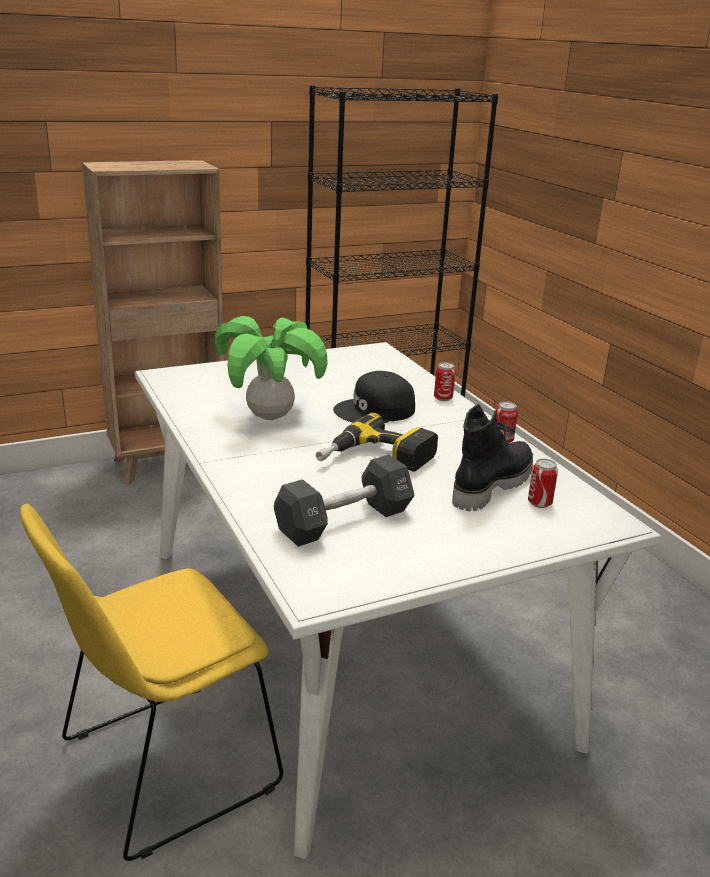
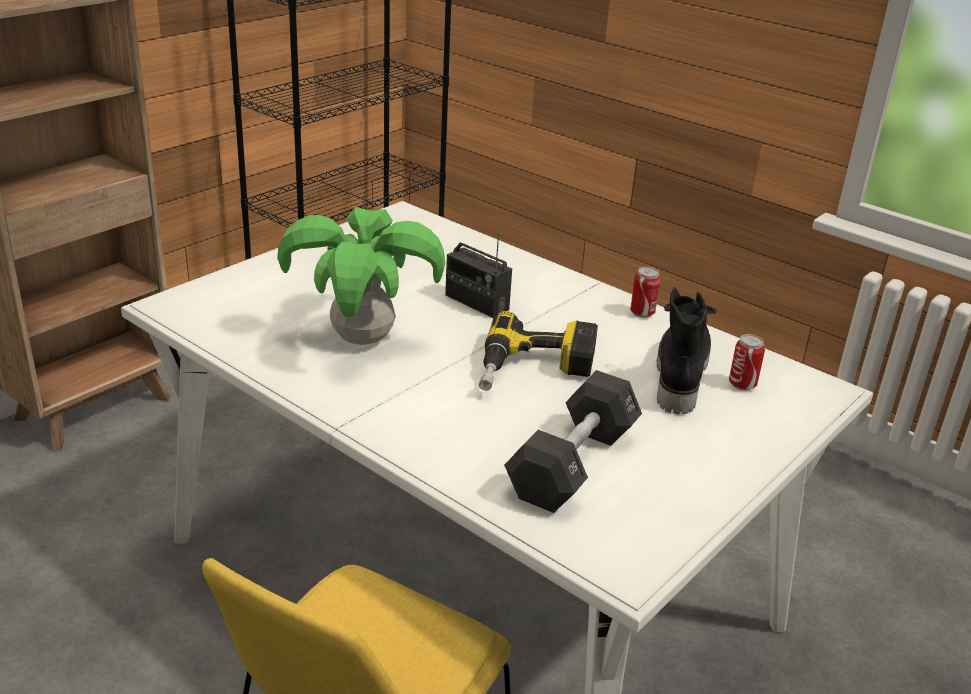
camera: 25 degrees left, 5 degrees up
(375, 410) = (476, 302): black cap -> radio
(443, 398) = (534, 269): can -> none

